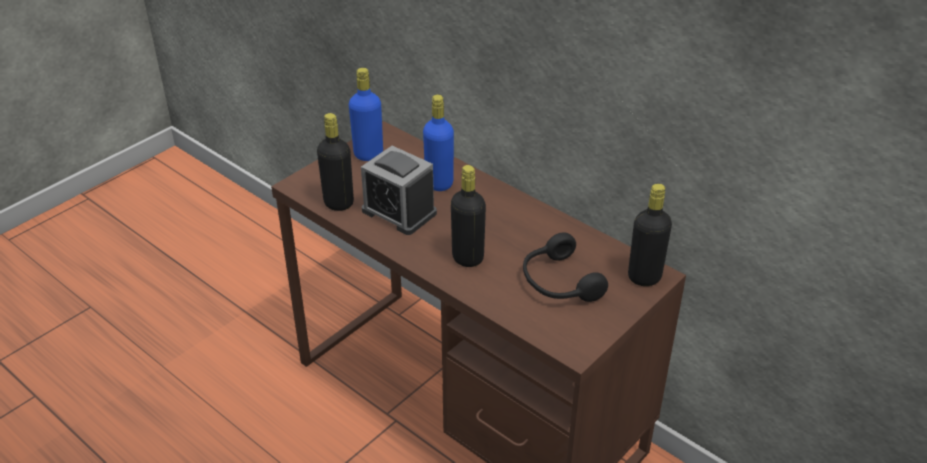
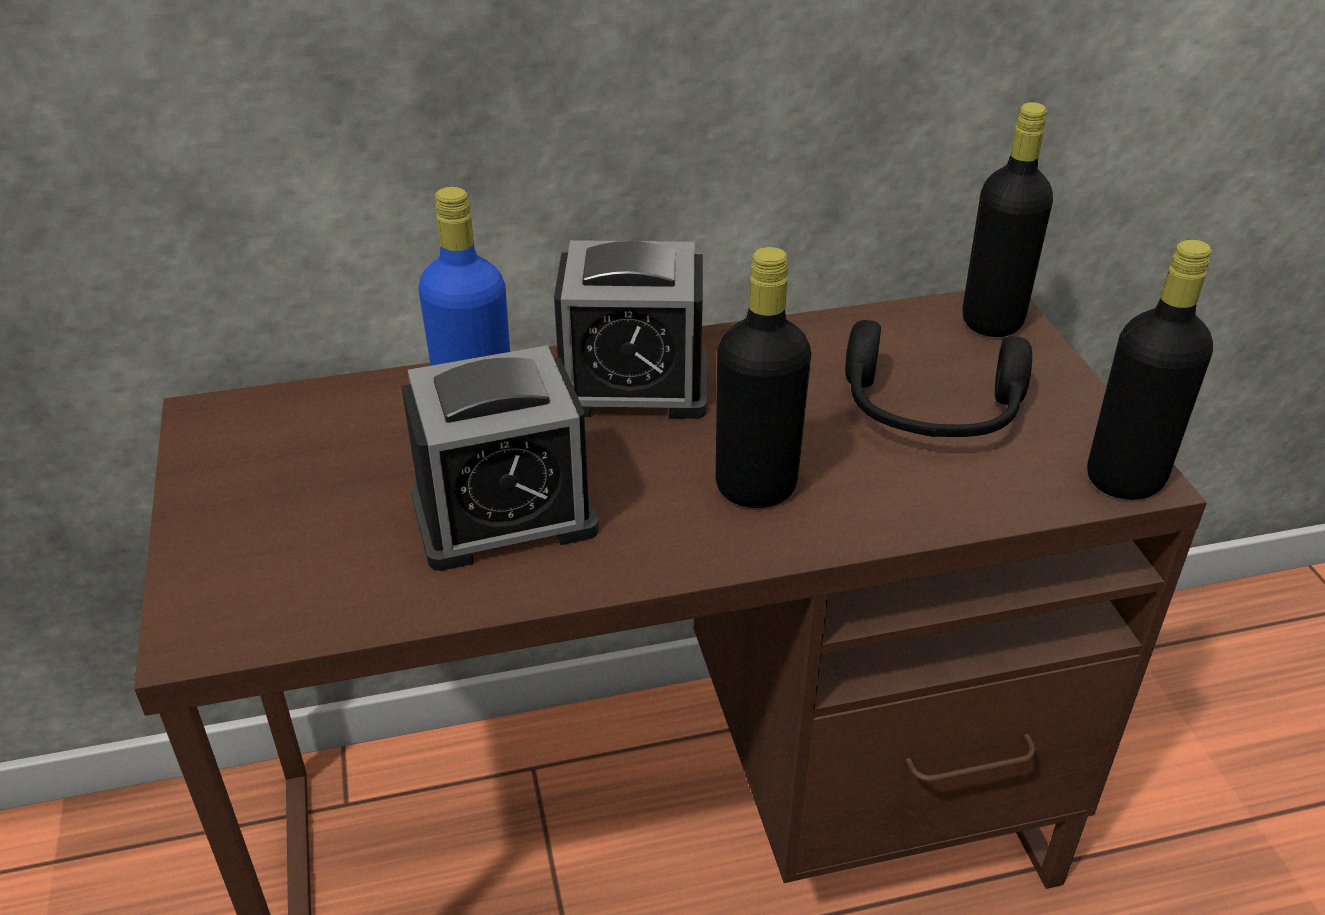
camera: 55 degrees left, 0 degrees up
(338, 203) = (358, 594): black bottle -> black bottle (1124, 479)
(368, 154) = (248, 470): blue bottle -> none
(494, 206) = (632, 385): none -> alarm clock

